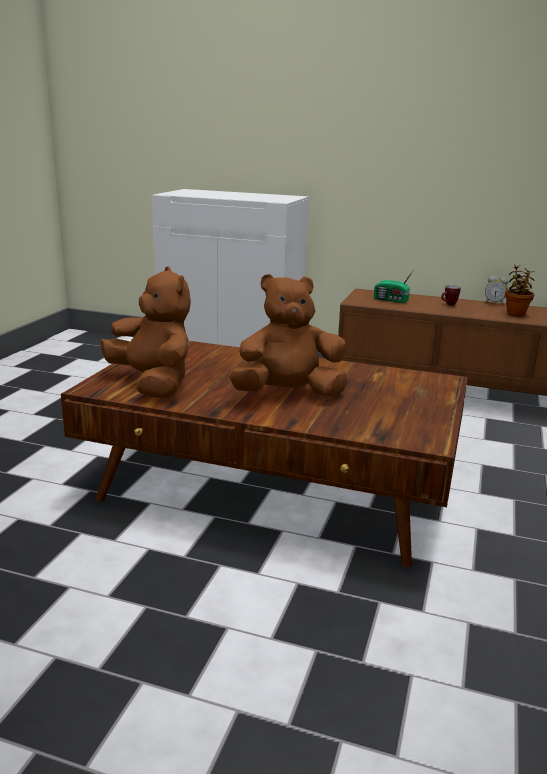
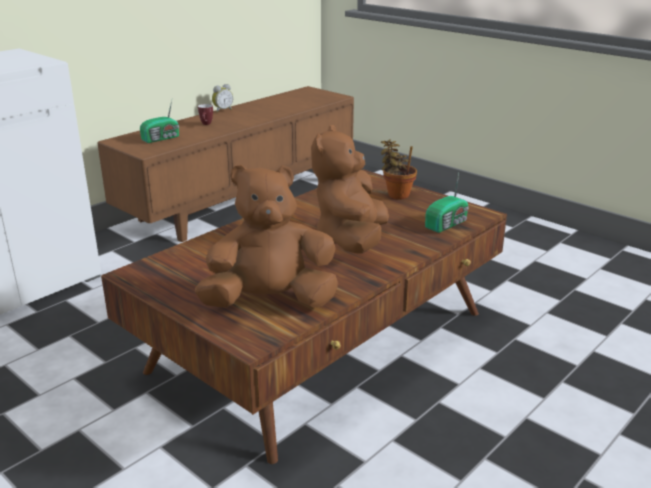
camera: 65 degrees left, 5 degrees up
(378, 429) = (448, 224): none -> radio
(516, 313) = (258, 112): potted plant -> potted plant (396, 194)

